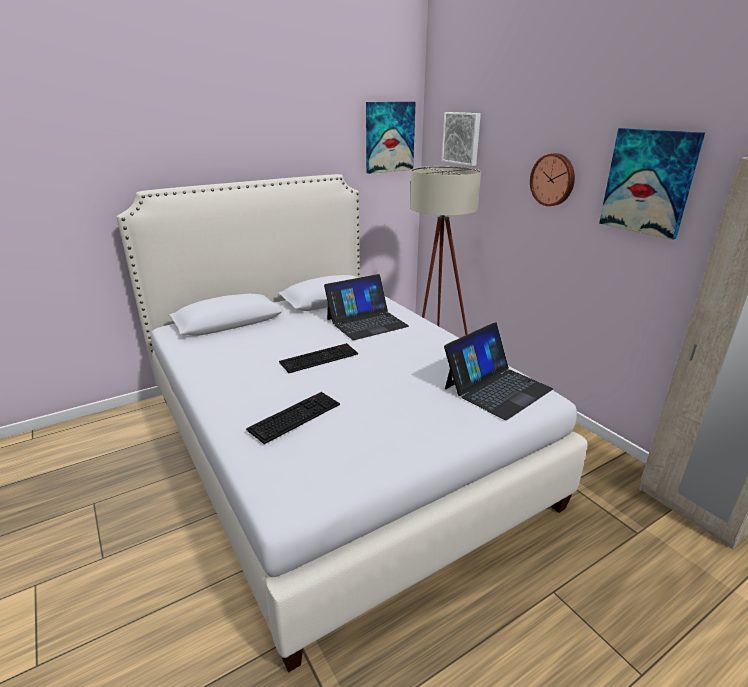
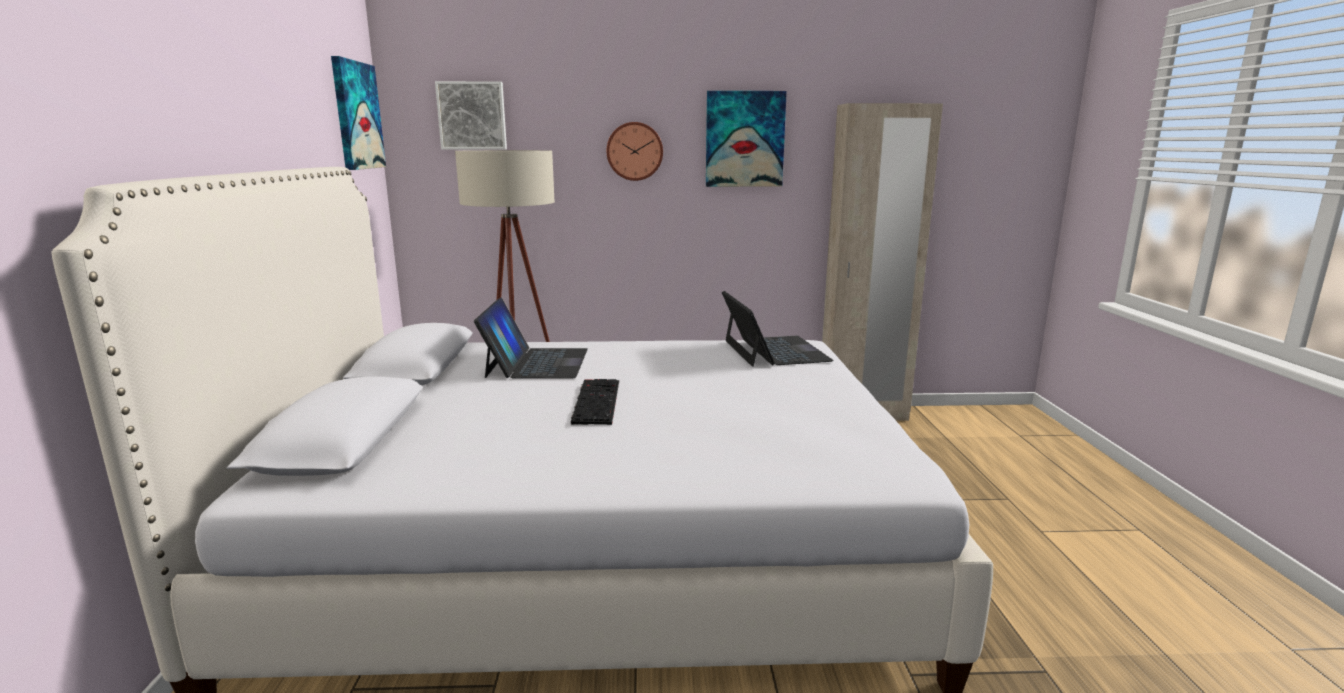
camera: 60 degrees left, 10 degrees down
(295, 416) = (734, 437): keyboard -> none

